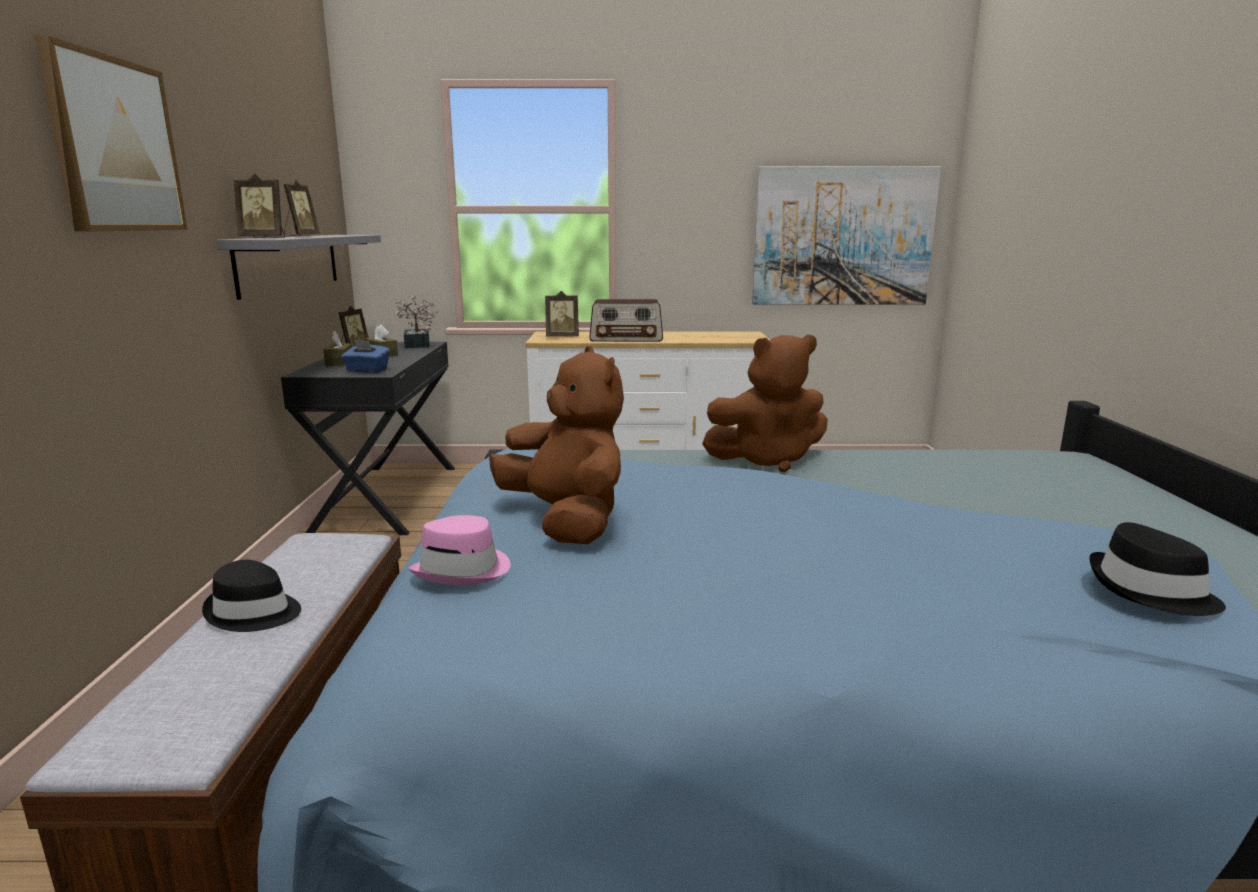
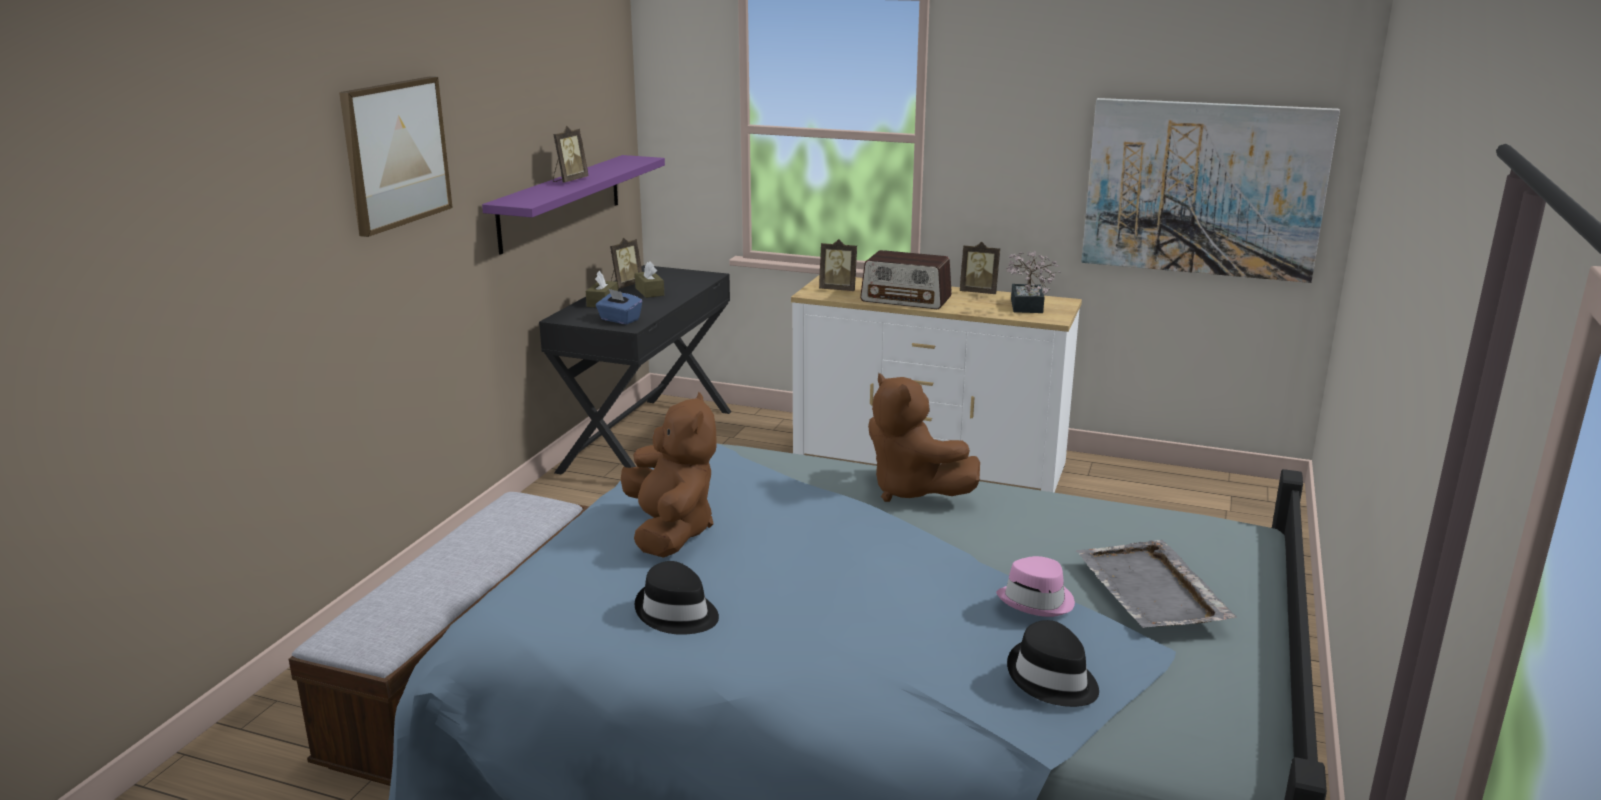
camera: 20 degrees right, 5 degrees up
(253, 613) = (450, 561): black hat -> black hat (677, 613)
(264, 238) = (525, 198): picture frame -> picture frame (979, 292)
(289, 262) = (560, 202): grey shelf -> purple shelf
(416, 345) = (693, 279): potted plant -> potted plant (1026, 308)
(464, 570) = (567, 563): pink hat -> pink hat (1037, 601)
(767, 460) = (912, 490): brown plush toy -> brown plush toy turned 45 degrees clockwise
(1093, 499) = (1152, 590): none -> grey tray

